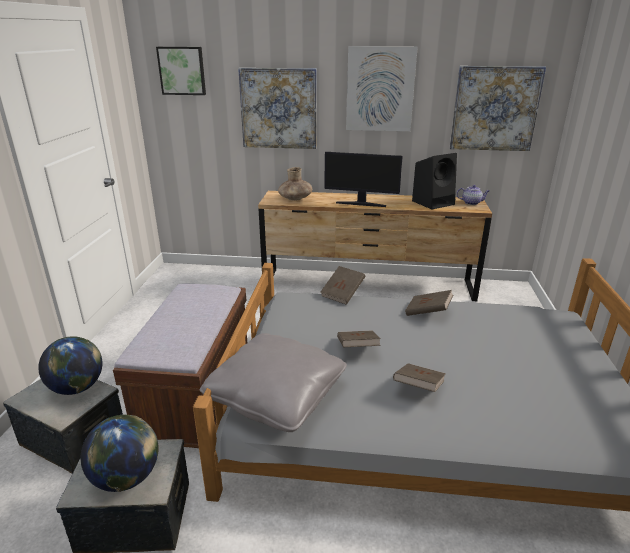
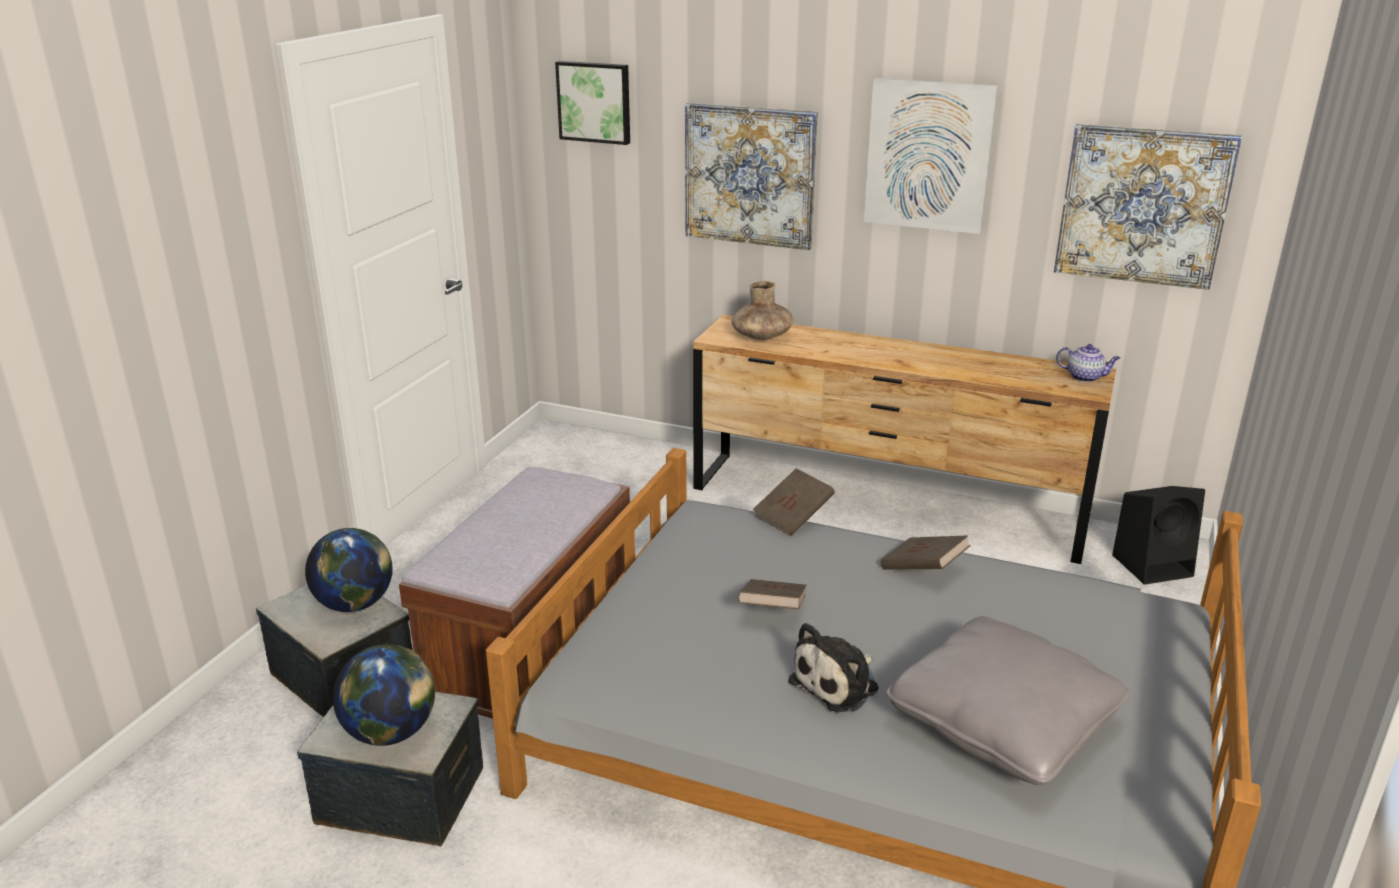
camera: 15 degrees right, 0 degrees up
(276, 395) = (618, 658): grey pillow -> grey pillow (1003, 723)
(361, 204) = (873, 358): monitor -> none
(418, 388) = (838, 684): brown book -> plush toy
(433, 202) = (1011, 369): black speaker -> black speaker (1153, 565)

